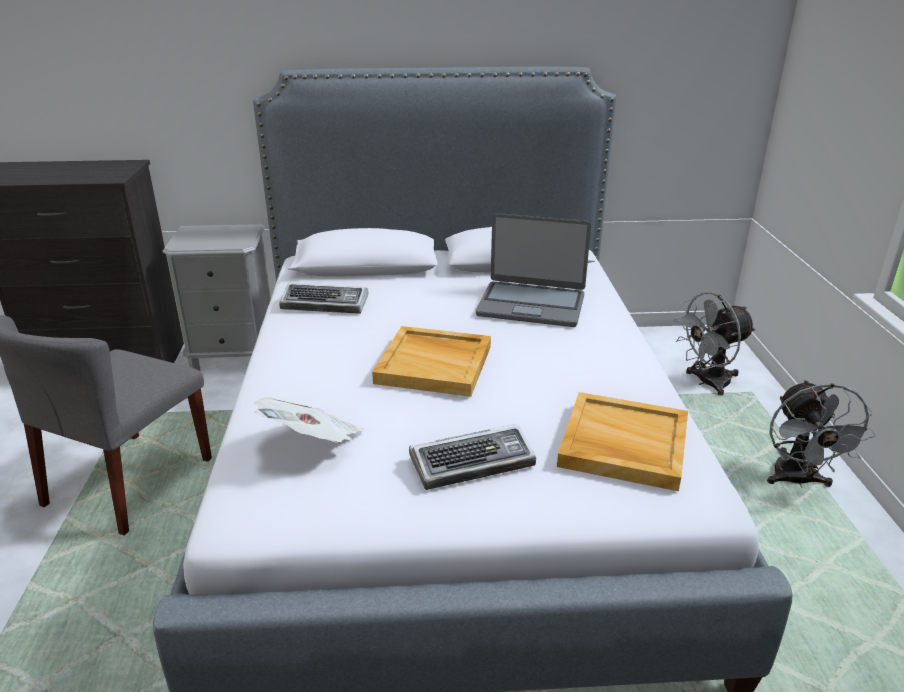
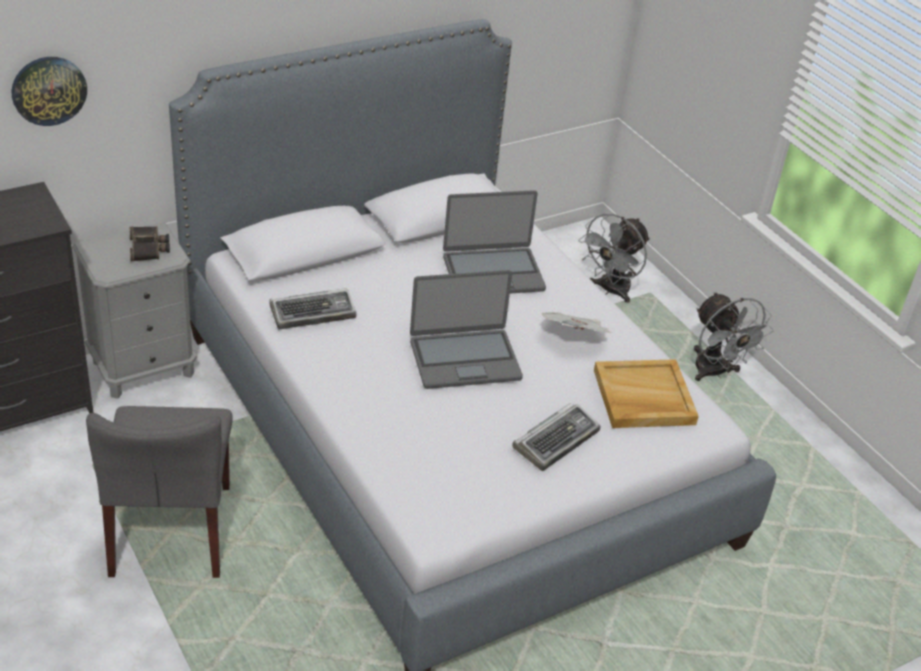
camera: 30 degrees left, 10 degrees up
(150, 70) = (49, 90): none -> wall clock
(229, 236) = (149, 248): none -> binoculars
(313, 442) = (436, 456): newspaper -> newspaper (575, 337)
(435, 364) = (464, 359): beige tray -> laptop

